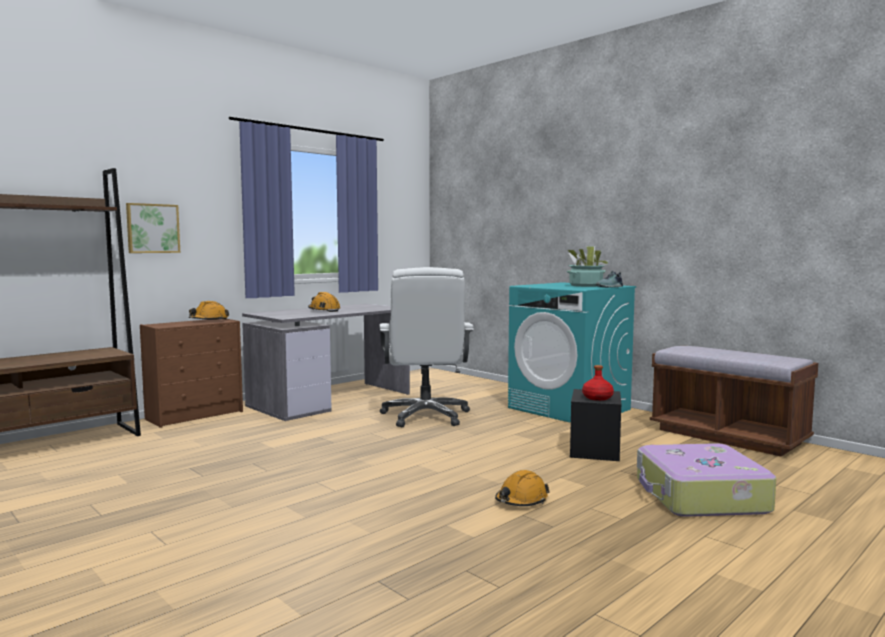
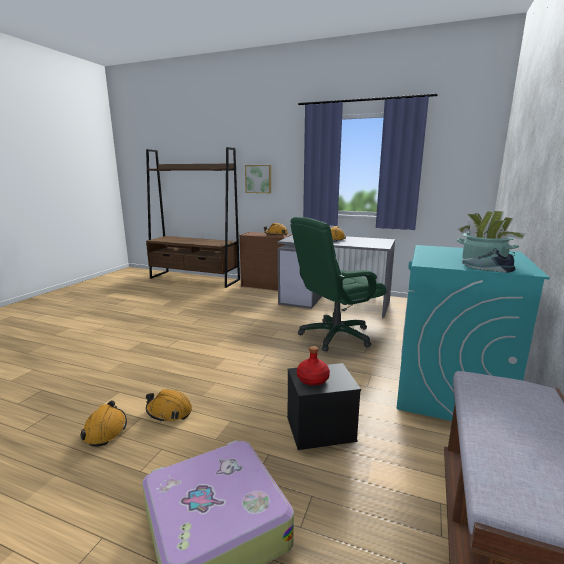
camera: 65 degrees right, 10 degrees up
(426, 416) = (335, 336): white office chair -> green office chair
(536, 533) = (105, 430): none -> orange hard hat

